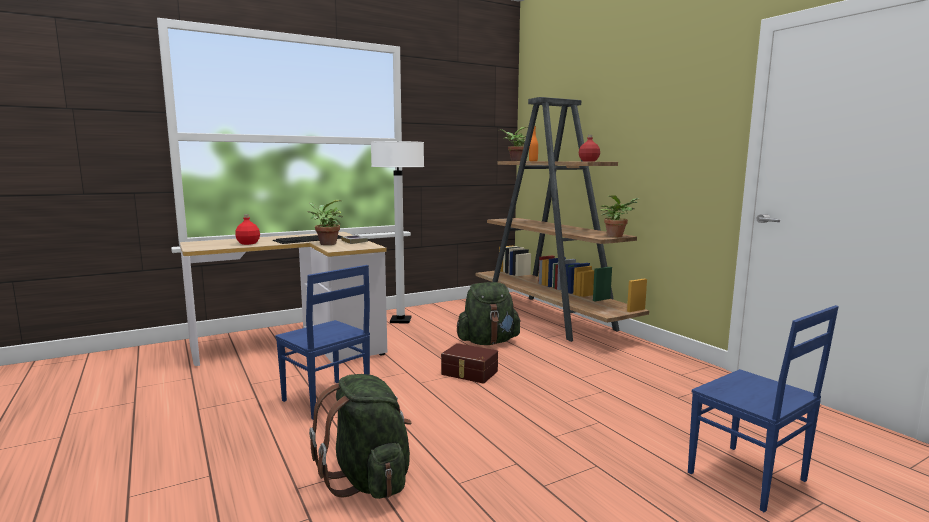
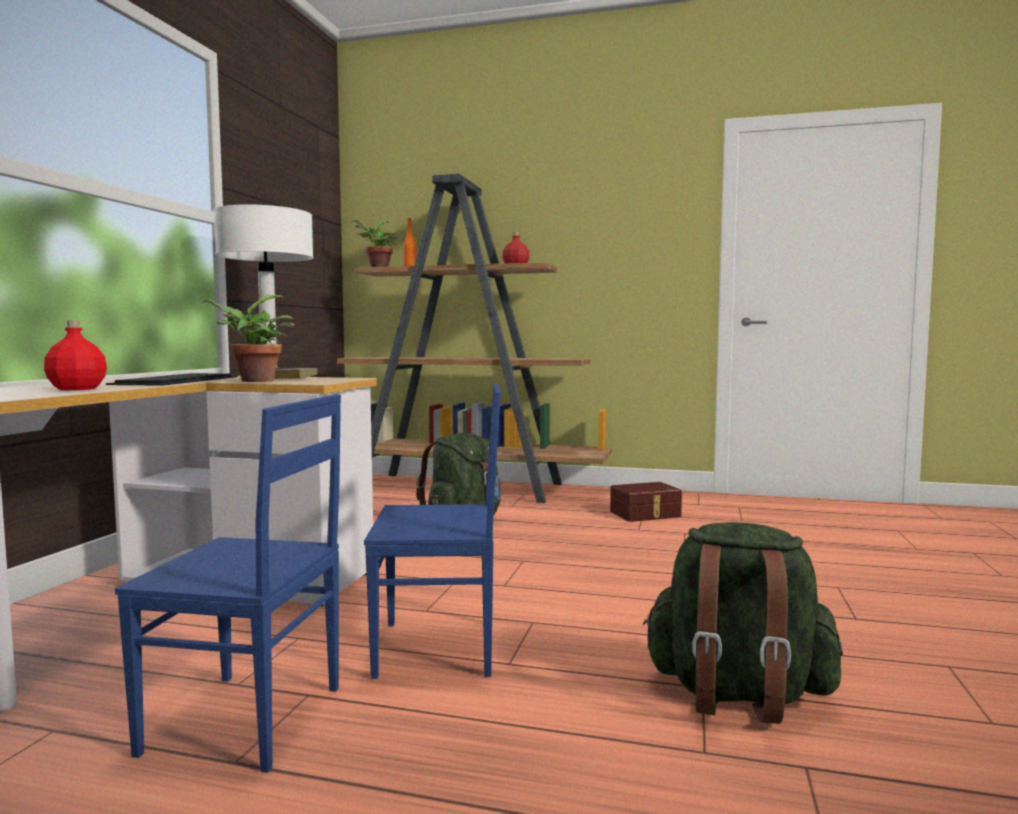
camera: 45 degrees left, 5 degrees down
(469, 373) = (530, 558): brown storage box -> brown storage box (646, 514)
(616, 236) = (574, 358): potted plant -> none
(747, 478) = (915, 555): blue chair -> blue chair (246, 721)

